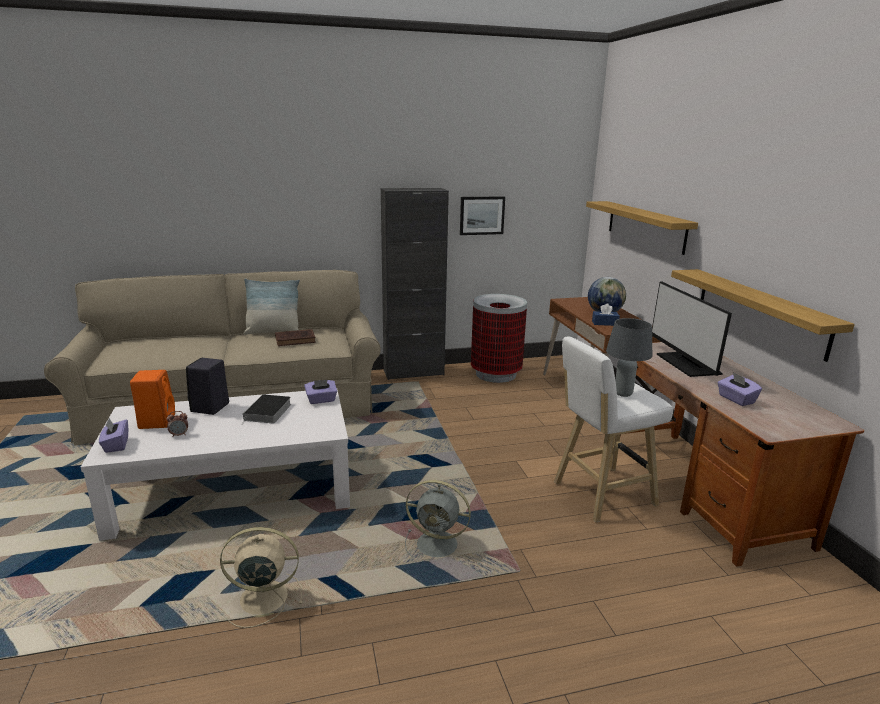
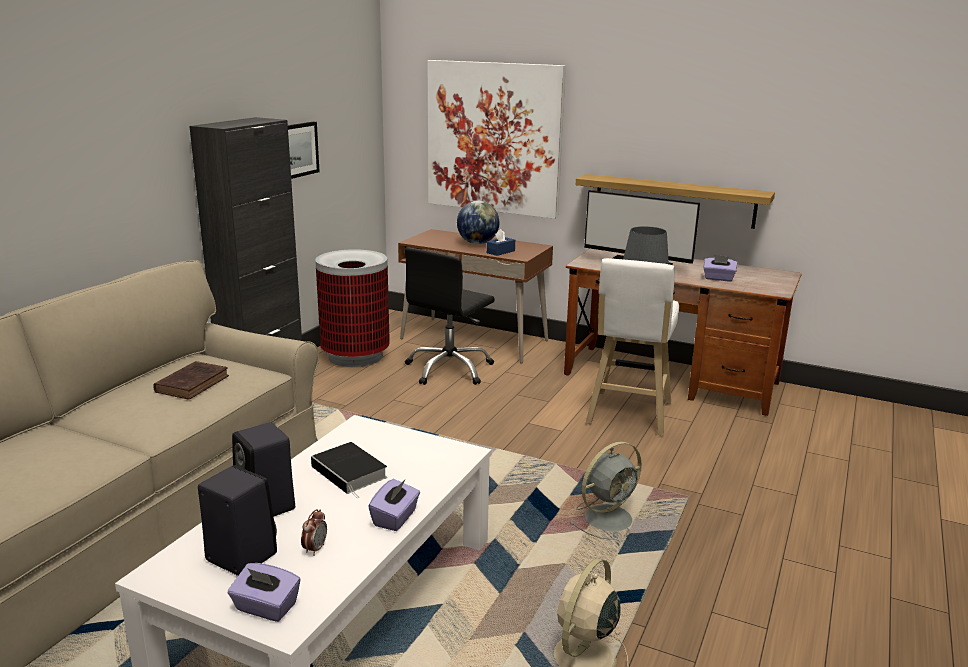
camera: 50 degrees left, 0 degrees up
(157, 421) = (239, 556): orange speaker -> black speaker
(273, 332) = (127, 388): pillow -> none
(321, 400) = (373, 432): purple tissue box -> purple tissue box (395, 518)
(535, 405) = (449, 369): none -> black office chair
(645, 226) = (494, 138): shelf -> picture

